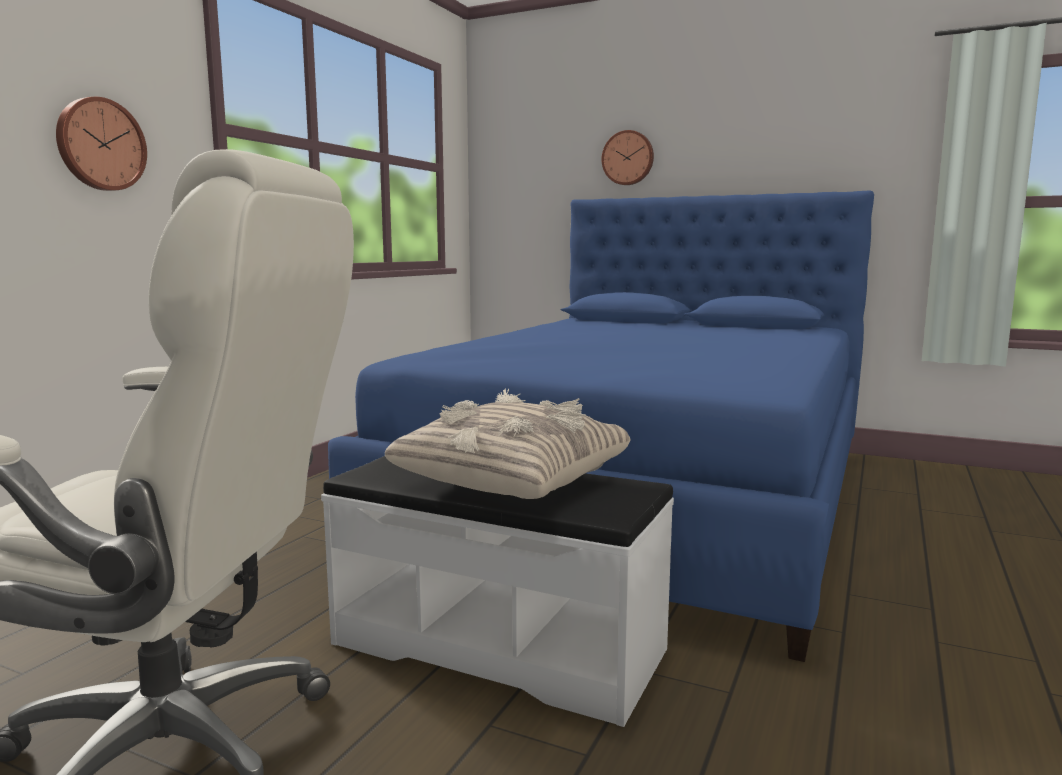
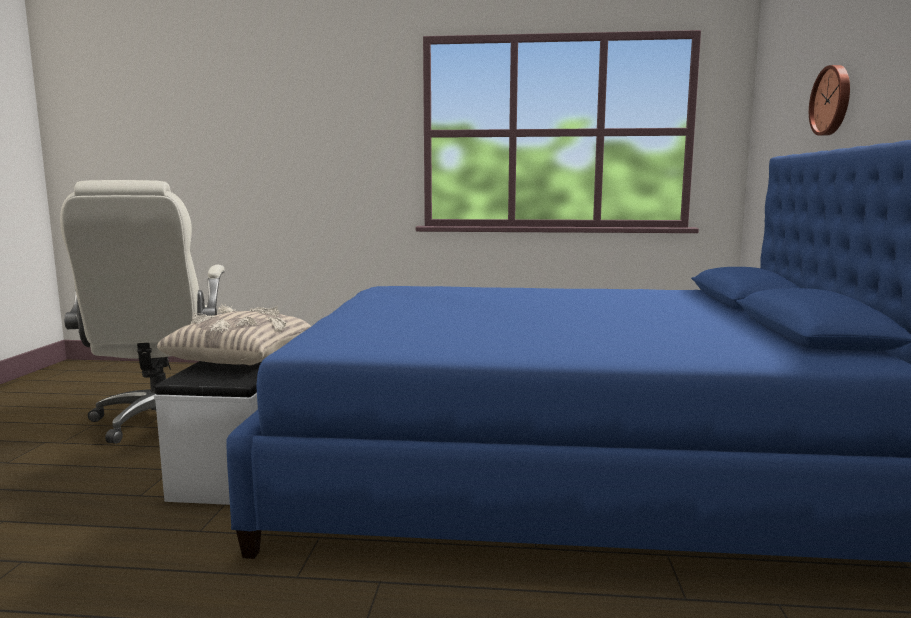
camera: 70 degrees right, 0 degrees up
(100, 144) = (348, 154): wall clock -> none

